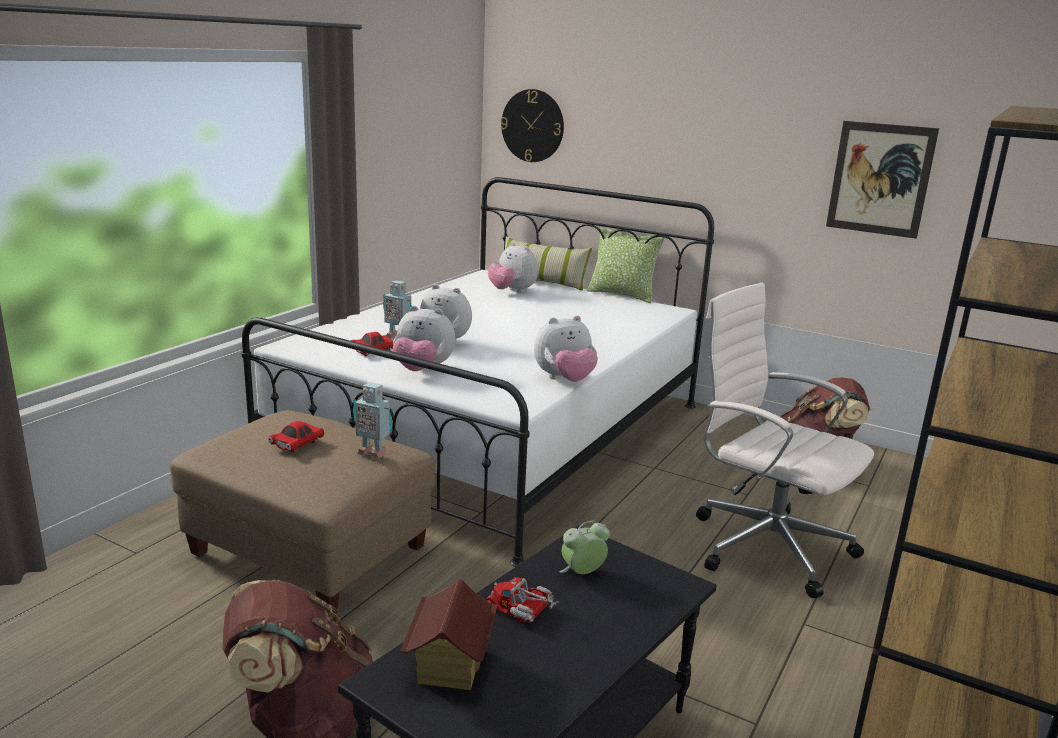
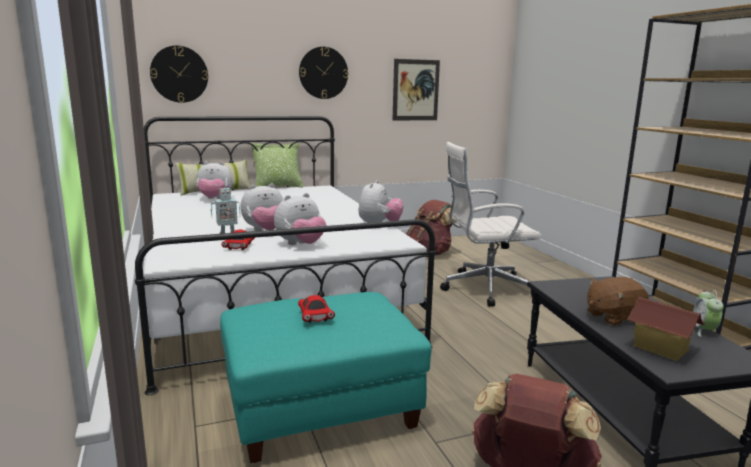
camera: 50 degrees left, 5 degrees down
(310, 552) = (321, 409): beige ottoman -> turquoise ottoman
(373, 452) = (365, 299): toy robot -> none
(524, 611) = (613, 317): toy truck -> brown plush toy
(582, 573) = (582, 294): alarm clock -> alarm clock (703, 331)
(717, 137) = (323, 73): none -> wall clock

